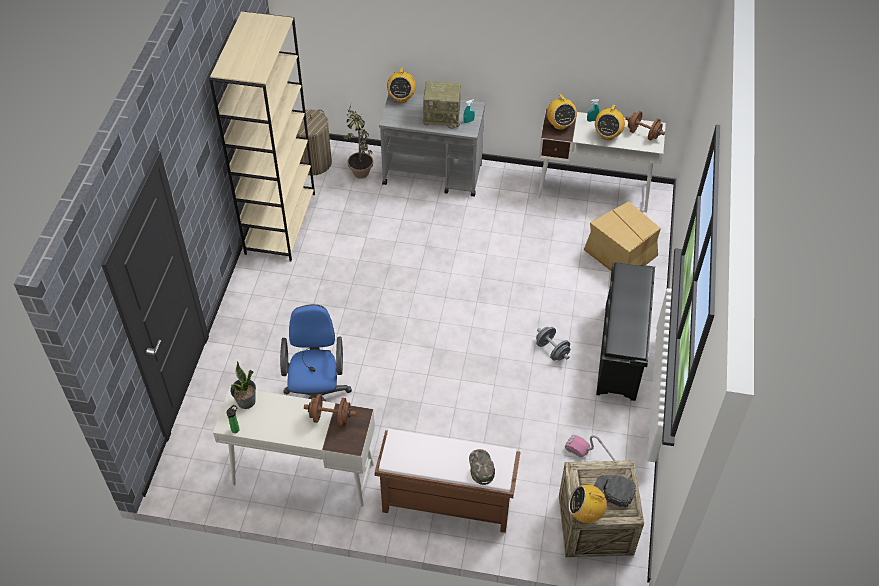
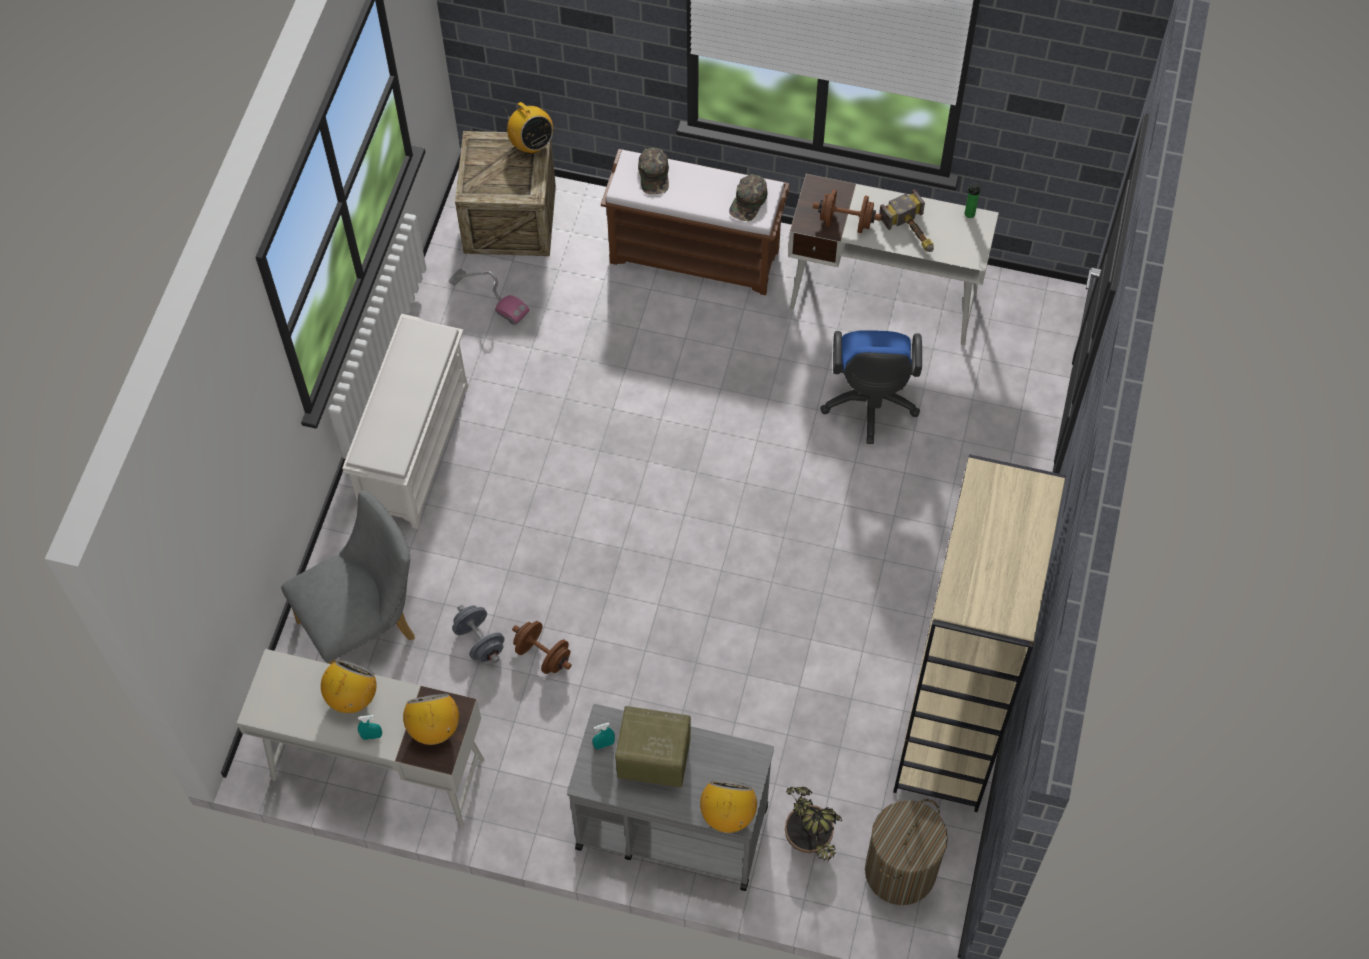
camera: 175 degrees left, 10 degrees up
(246, 401) = (960, 249): potted plant -> none
(280, 412) = (913, 232): none -> hammer
(405, 449) = (748, 201): none -> green cap
(552, 350) = (517, 458): grey dumbbell -> grey dumbbell (480, 641)
(585, 513) = (531, 144): radio -> radio turned 45 degrees clockwise
(614, 491) = (490, 166): black cap -> none
(620, 353) = (415, 448): black shoe rack -> white shoe rack
(621, 253) = (365, 627): cardboard box -> grey chair
(643, 134) = (286, 696): brown dumbbell -> brown dumbbell (543, 655)

